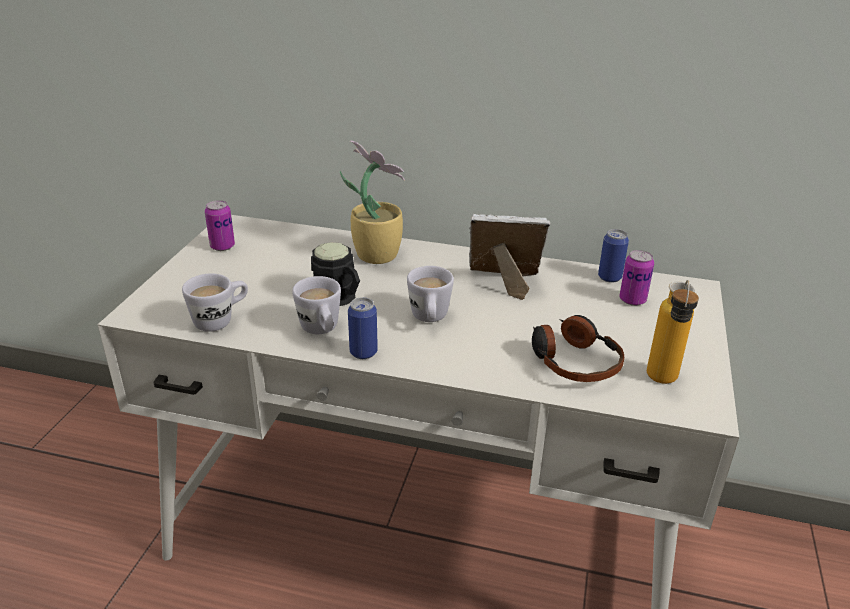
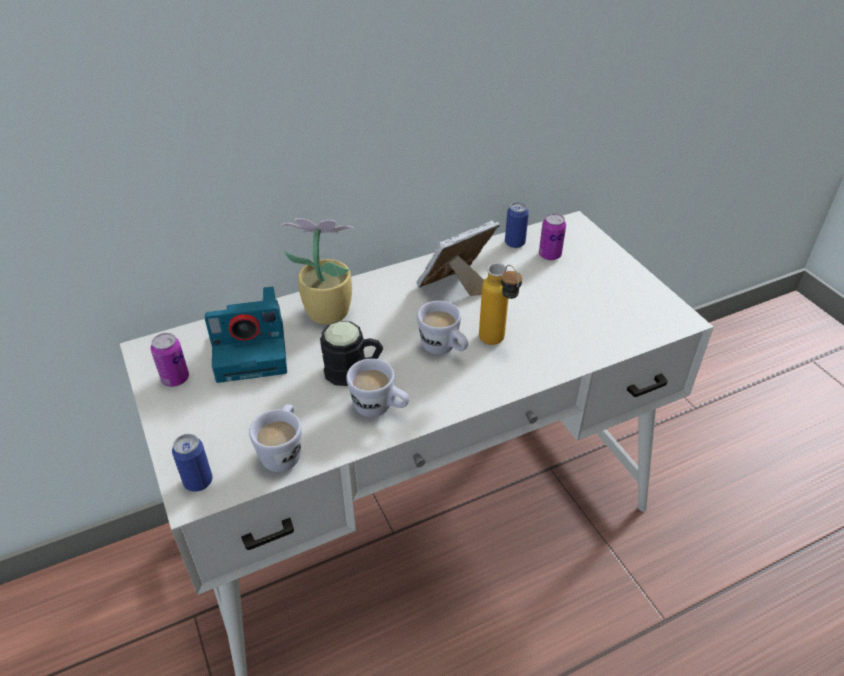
camera: 40 degrees left, 10 degrees up
(291, 254) = (253, 351): none -> camera
(363, 352) = (435, 407): can -> can (198, 481)
(573, 361) = (573, 327): headphones -> none
(662, 383) = (638, 313): bottle -> bottle (497, 344)

